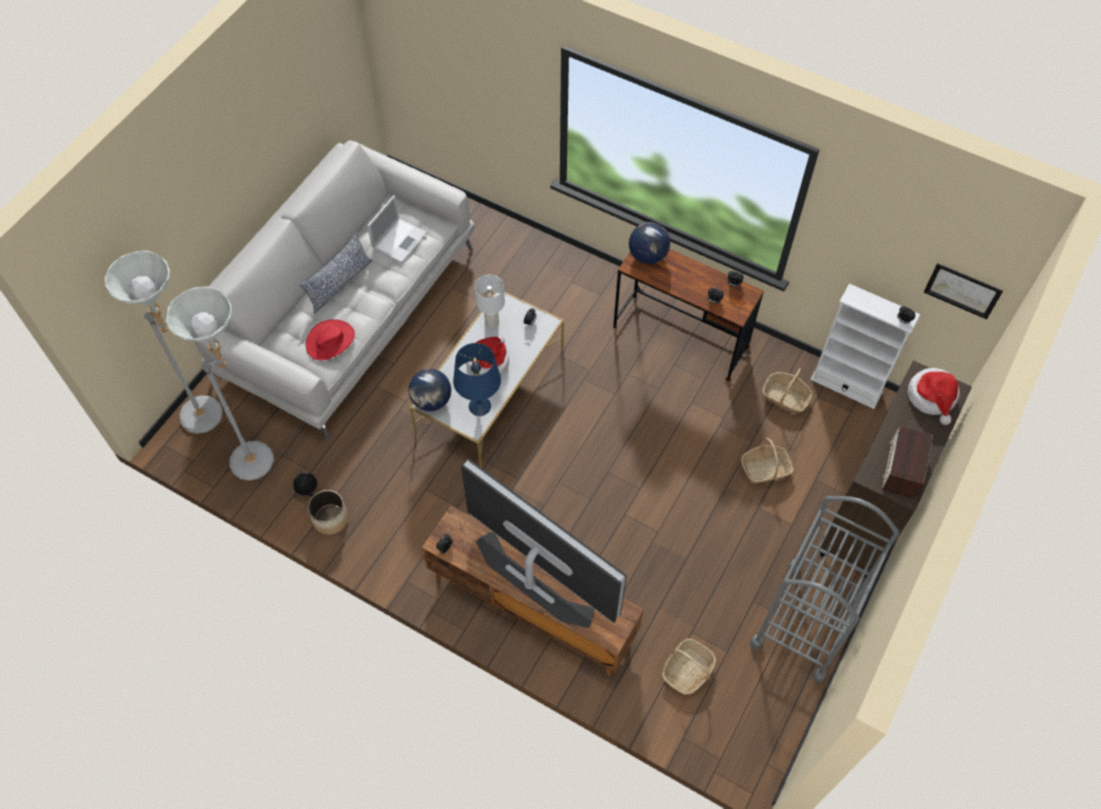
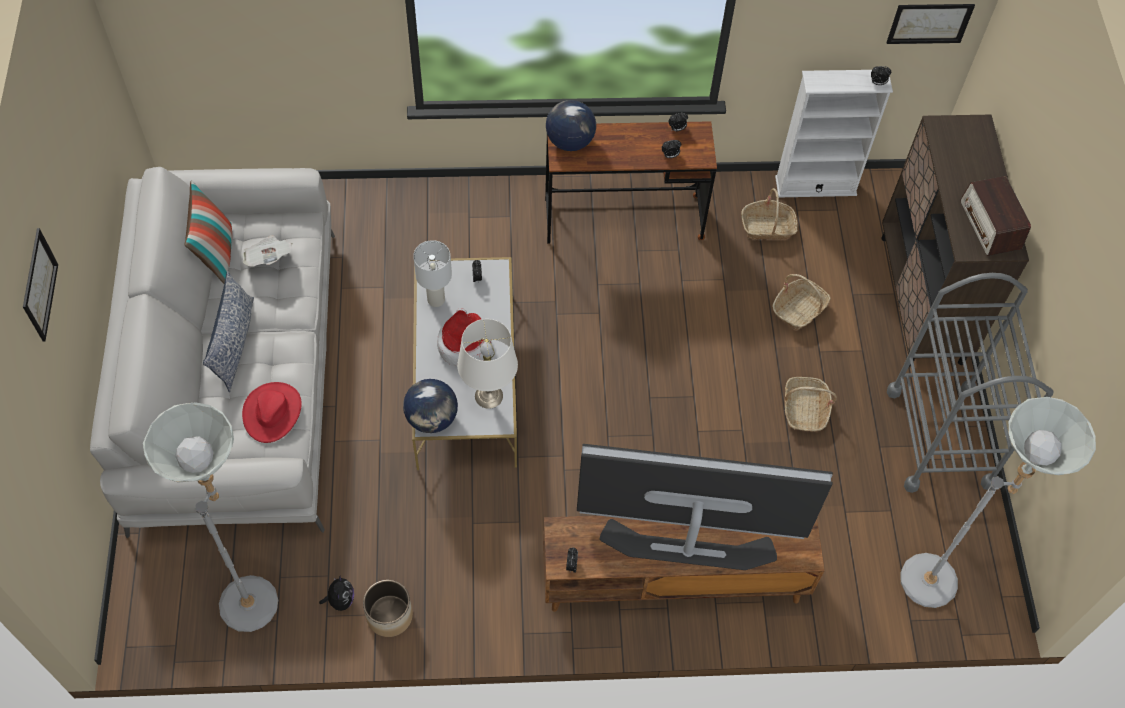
camera: 35 degrees left, 0 degrees up
(192, 173) = (39, 285): none -> picture
(209, 419) = (160, 586): grey floor lamp -> grey floor lamp (941, 580)
(308, 491) = (340, 600): plush toy -> plush toy turned 150 degrees clockwise
(369, 220) = (216, 254): none -> pillow
(400, 239) = (269, 258): laptop -> newspaper
(480, 406) = (489, 396): blue table lamp -> white table lamp
(687, 670) = (867, 551): basket -> basket (804, 410)
(932, 397) = (965, 143): hat -> none

